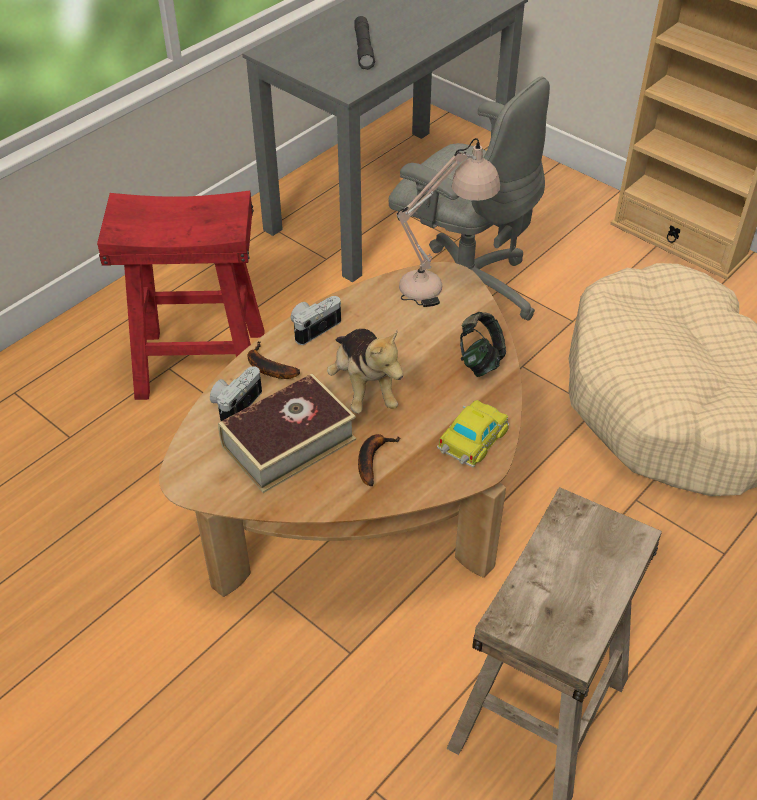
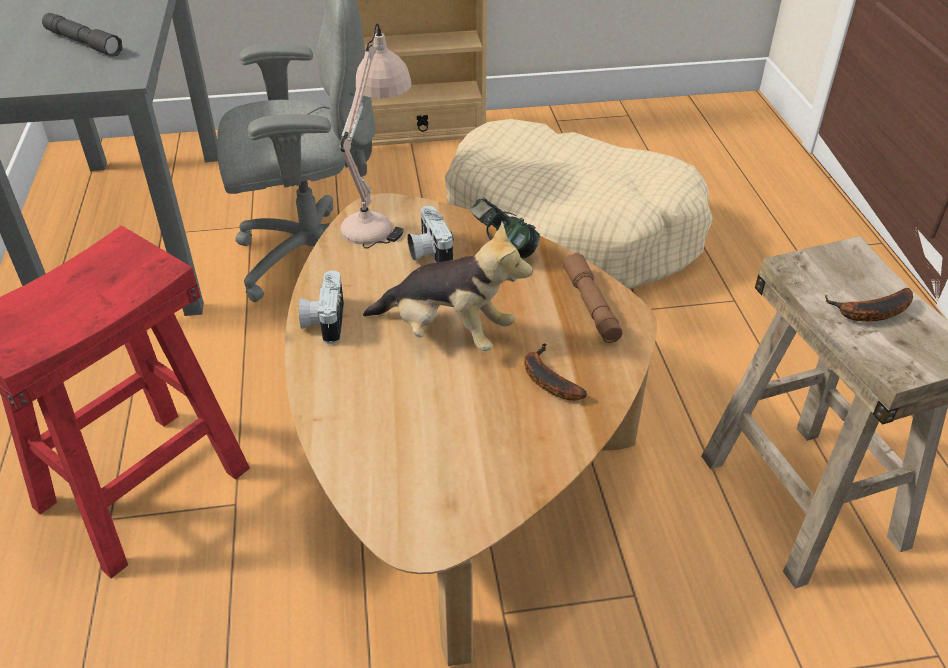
camera: 50 degrees left, 5 degrees down
(235, 403) = (355, 435): camera -> camera (428, 252)
(267, 367) = (335, 383): banana -> banana (870, 313)
(288, 442) = (458, 425): book -> none
(472, 440) = (591, 306): toy car -> brown flashlight

